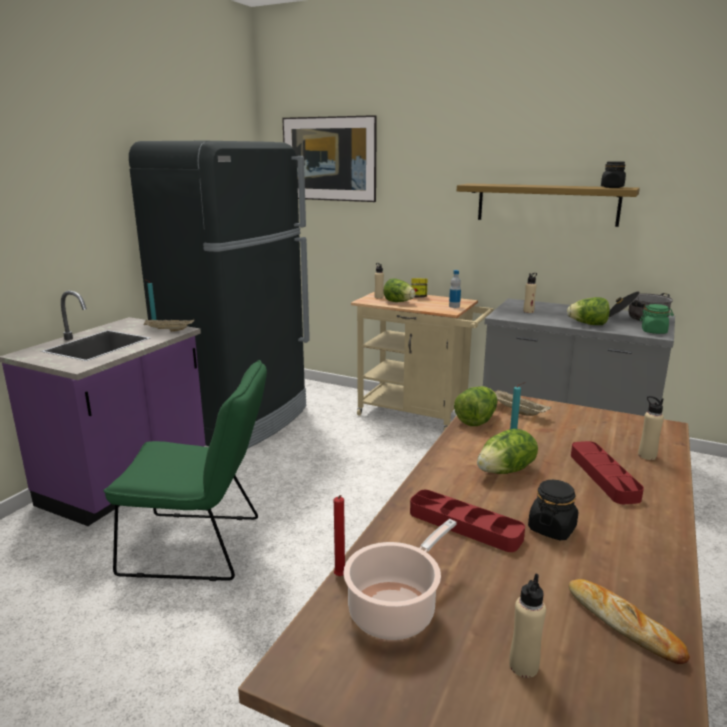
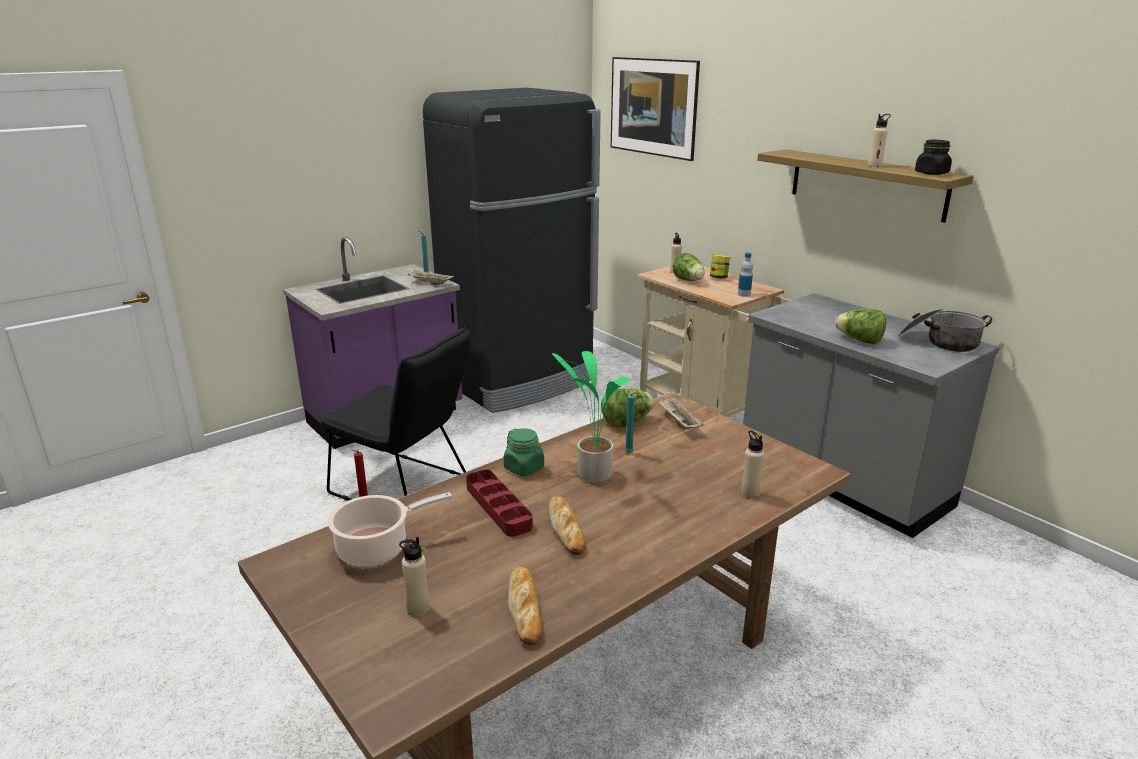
camera: 25 degrees right, 5 degrees up
(201, 546) = (406, 488): green chair -> black chair
(506, 470) = (592, 473): lettuce -> potted plant
(528, 311) = (812, 313): beige bottle -> beige bottle (875, 166)
(552, 528) = (566, 528): black jar -> bread
(603, 476) = (676, 500): red tray -> none
(654, 331) = (930, 362): green jar -> green jar (524, 468)

